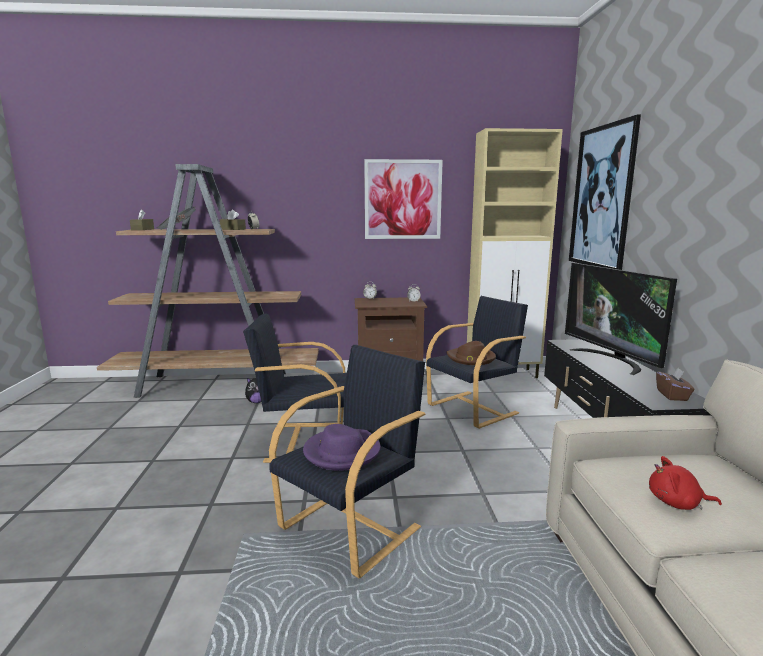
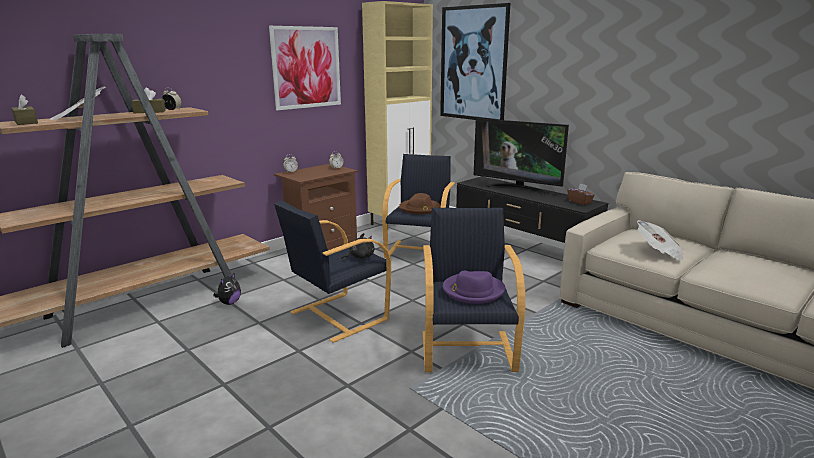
camera: 40 degrees left, 5 degrees up
(323, 386) = (360, 257): none -> black plush toy
(677, 503) = (659, 253): red plush toy -> newspaper

